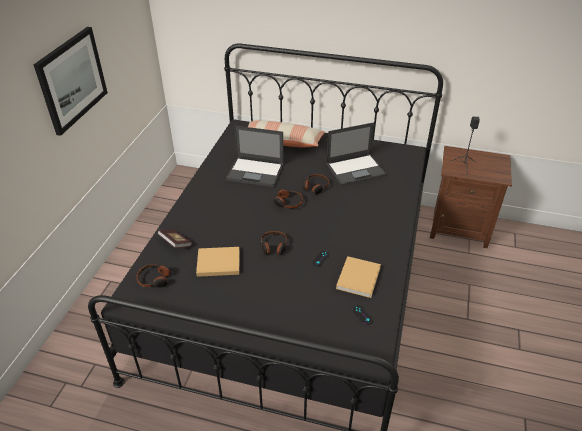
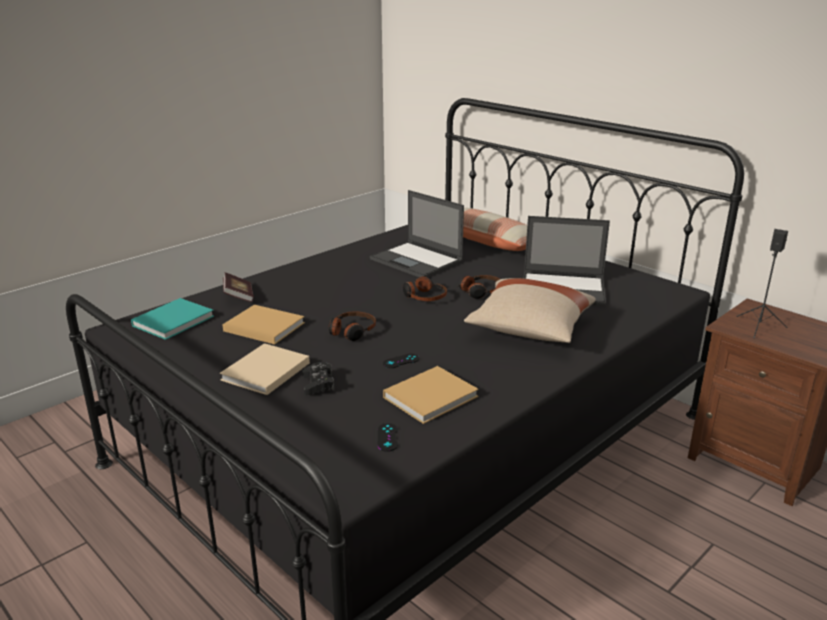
camera: 30 degrees right, 15 degrees down
(72, 79) = (217, 82): picture -> none
(155, 279) = (175, 320): headphones -> turquoise book
(255, 298) = (264, 372): none -> beige book
(293, 294) = (318, 384): none -> black game controller
(364, 208) = (529, 329): none -> beige pillow

